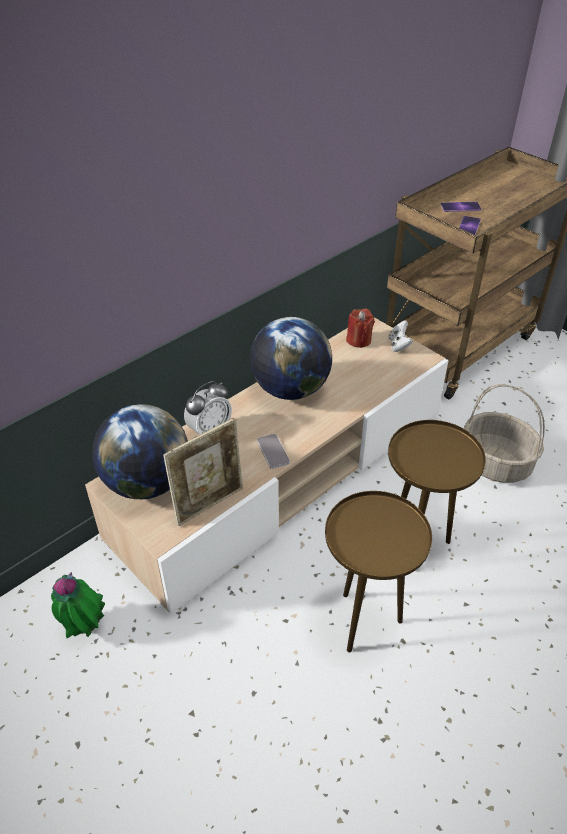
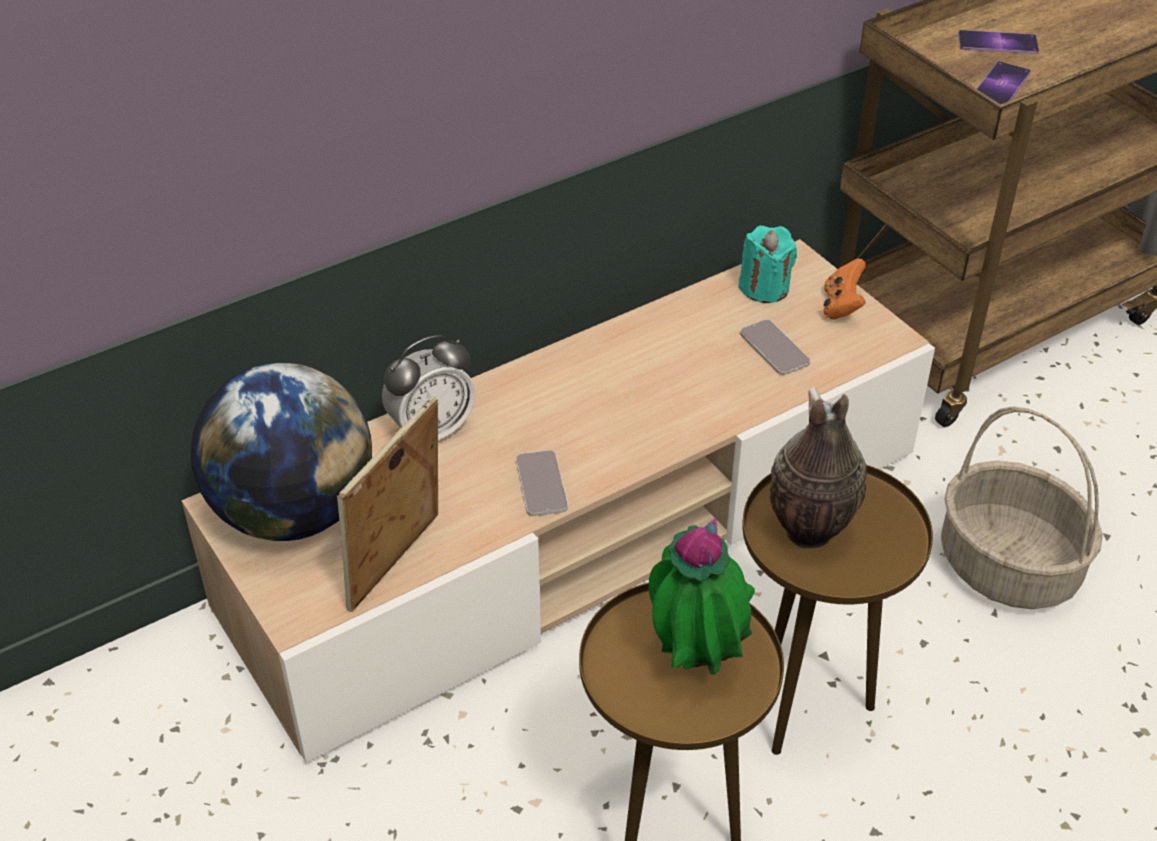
camera: 10 degrees right, 0 degrees up
(84, 627) = (147, 764): potted plant -> potted plant (694, 659)
(209, 503) = (398, 566): picture frame -> picture frame turned 150 degrees clockwise
(290, 389) = (604, 369): globe -> none
(358, 340) = (764, 288): red candle -> turquoise candle
(371, 369) = (774, 348): none -> phone
(398, 345) = (841, 306): white game controller -> orange game controller
(422, 459) = (808, 533): none -> vase

